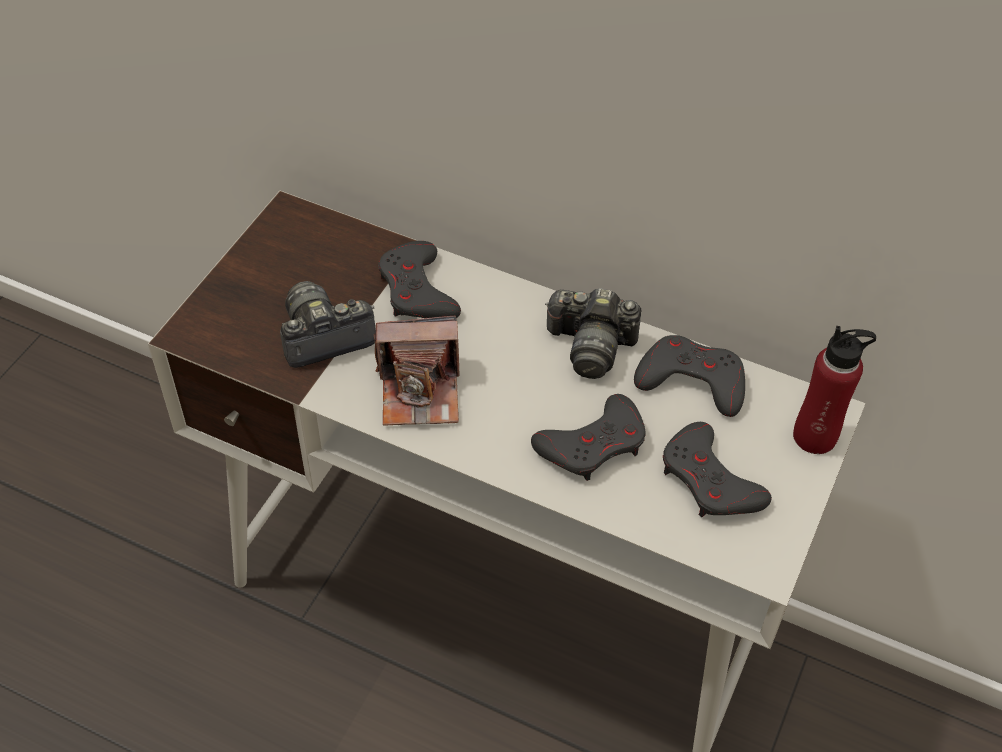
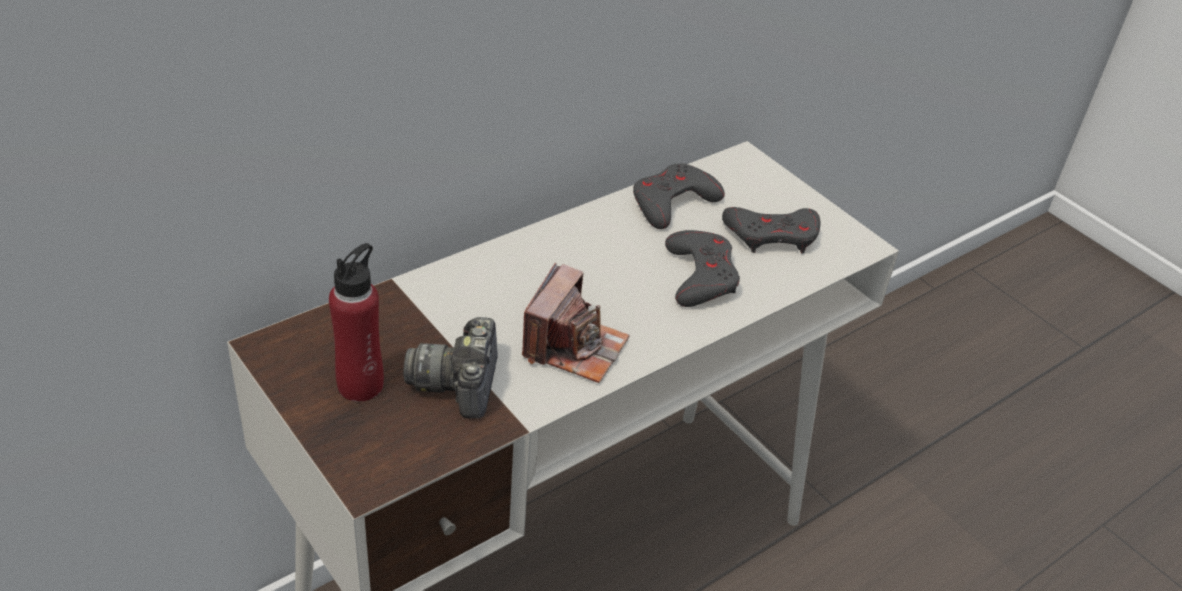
camera: 65 degrees left, 10 degrees down
(417, 291) = (453, 302): grey game controller -> none
(591, 346) = (599, 234): camera -> none
(815, 436) = (762, 173): red bottle -> red bottle (360, 385)

